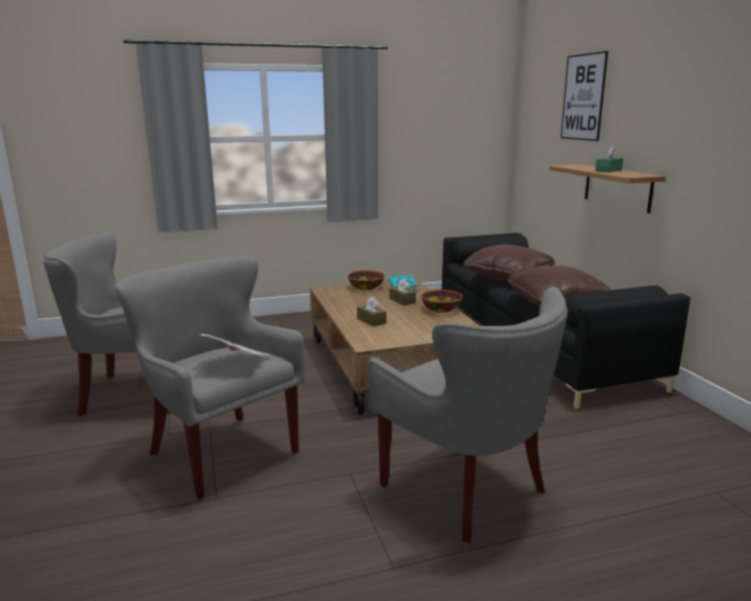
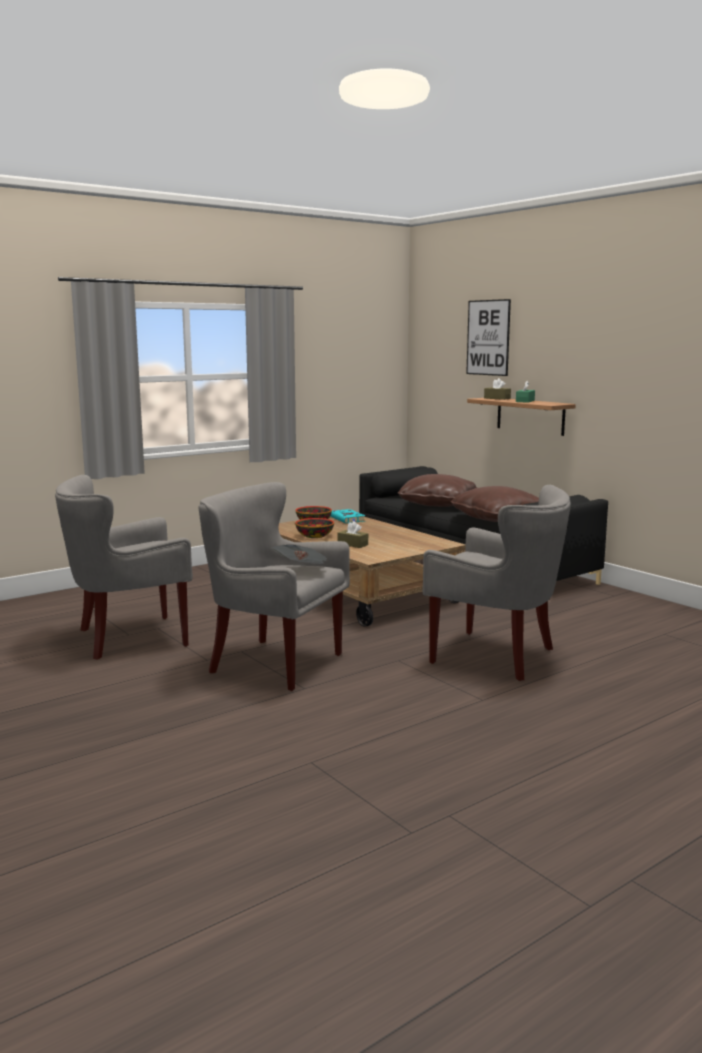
camera: 20 degrees left, 5 degrees down
(402, 301) = (361, 529): brown tissue box -> brown tissue box (497, 398)
(441, 310) = (404, 532): bowl -> bowl (315, 536)

